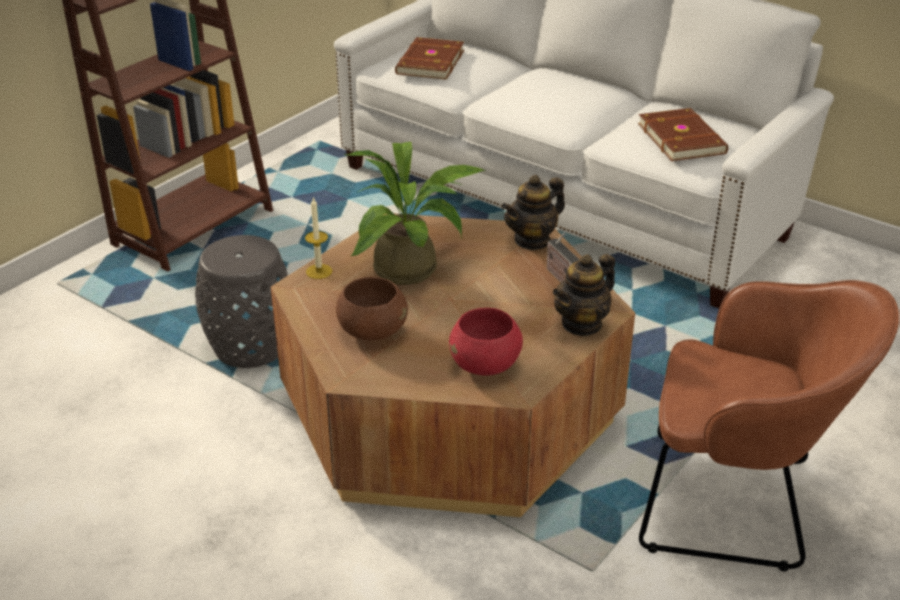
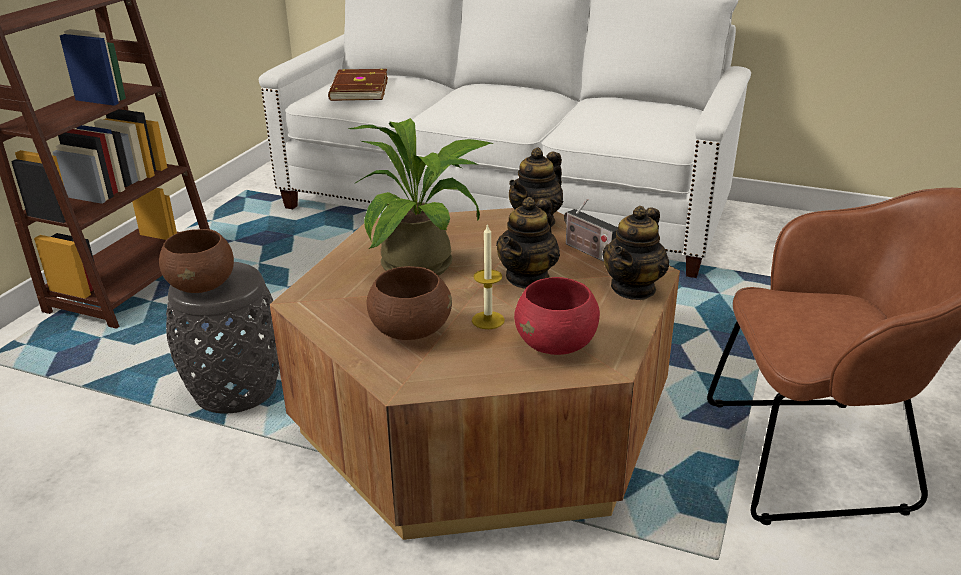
camera: 15 degrees left, 5 degrees down
(227, 257) = (202, 286): none -> brown bowl
(319, 271) = (320, 281): candle -> candle (488, 320)
(495, 298) = (528, 278): none -> teapot
(682, 138) = (635, 119): brown book -> none

